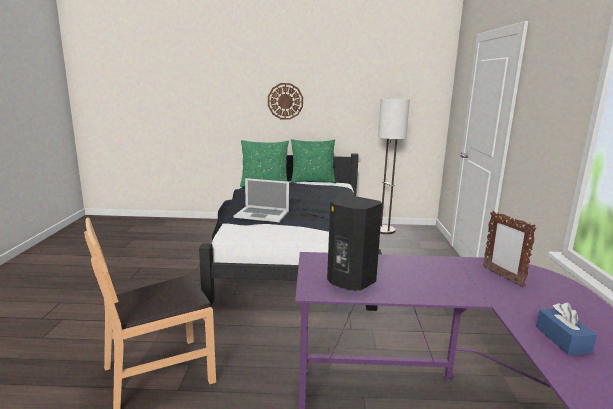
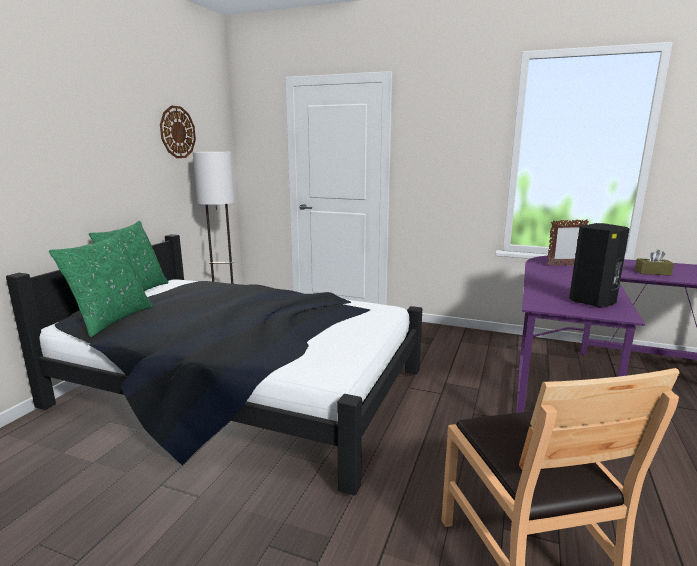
camera: 70 degrees left, 0 degrees up
(262, 214) = (272, 337): laptop -> none
(285, 101) = (60, 167): wall clock -> wall clock (177, 132)
(562, 339) = (652, 272): blue tissue box -> brown tissue box

